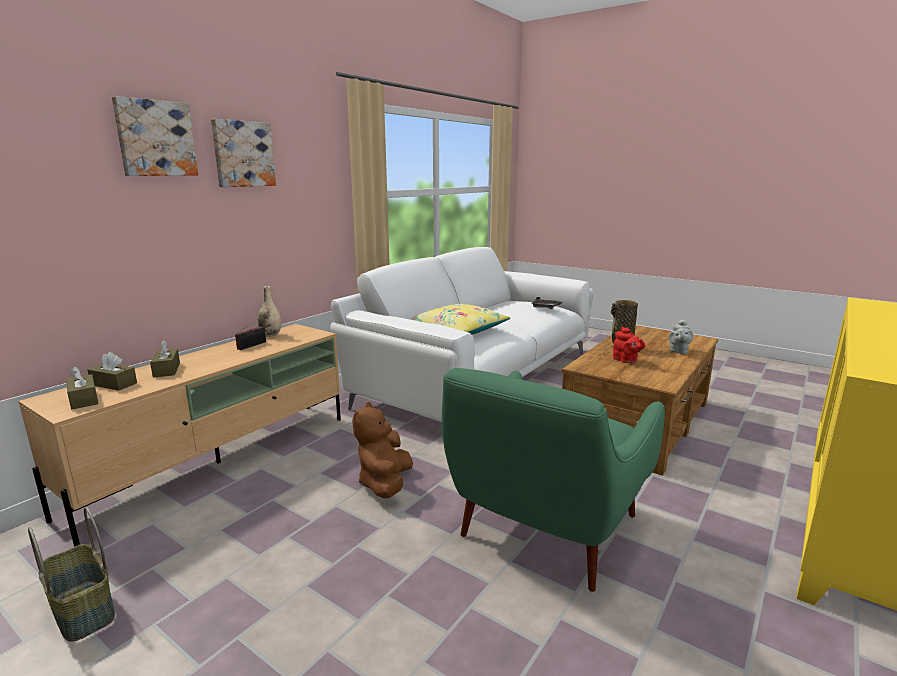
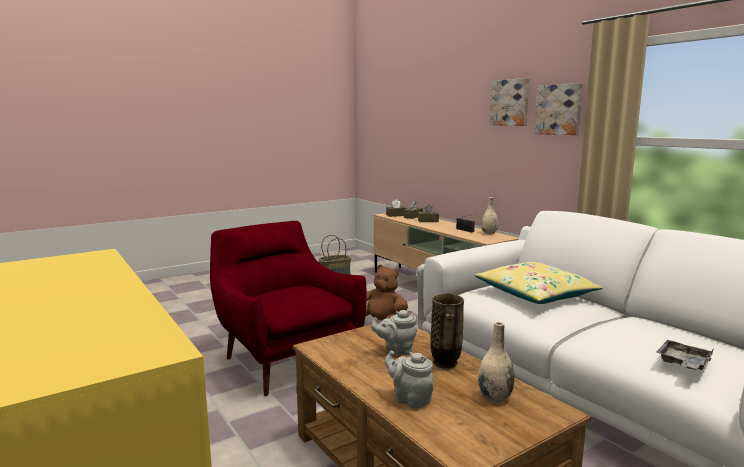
camera: 110 degrees right, 5 degrees down
(155, 138) = (466, 96): picture -> picture (559, 109)
(545, 531) = (286, 359): green armchair -> red armchair
(626, 361) = (396, 351): red teapot -> grey teapot
(642, 337) = (495, 397): none -> beige vase

